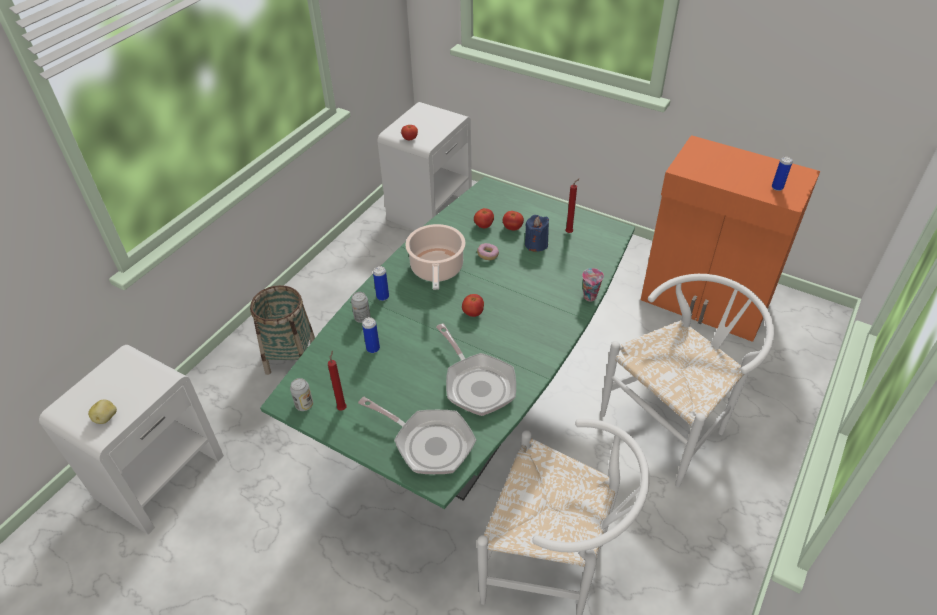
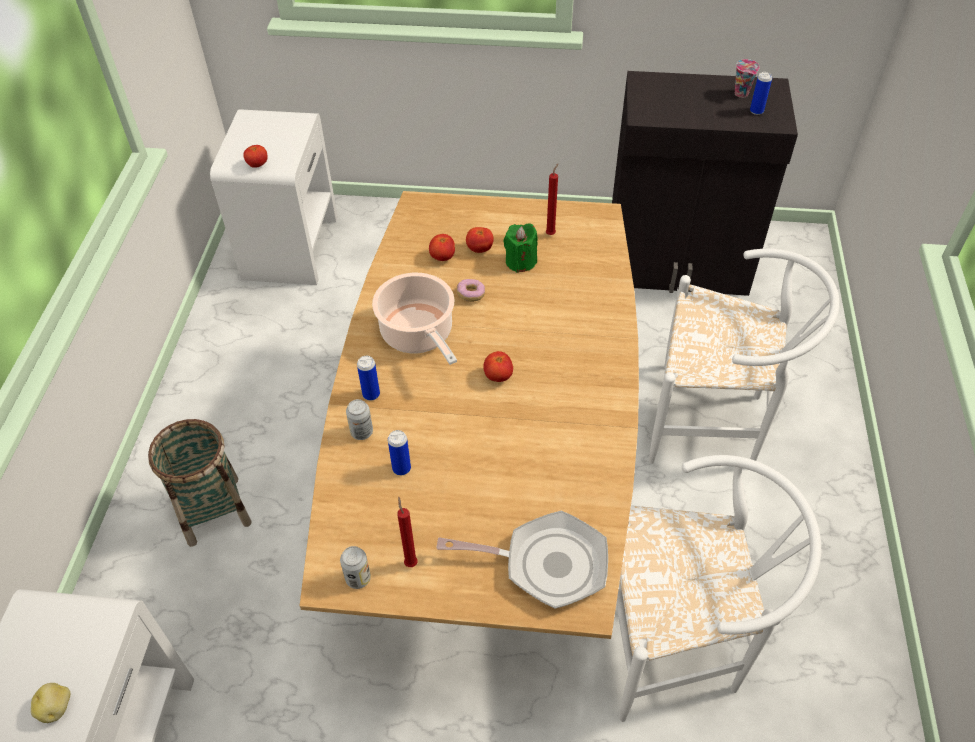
camera: 25 degrees left, 5 degrees up
(471, 418) = (489, 502): green dining table -> brown dining table
(477, 384) = (558, 466): frying pan -> none
(536, 244) = (520, 261): blue candle -> green candle
(590, 297) = (623, 309): cup -> cup (742, 94)
(672, 425) = (716, 423): white chair -> white chair turned 75 degrees clockwise
(705, 303) = (677, 266): orange cabinet -> black cabinet

